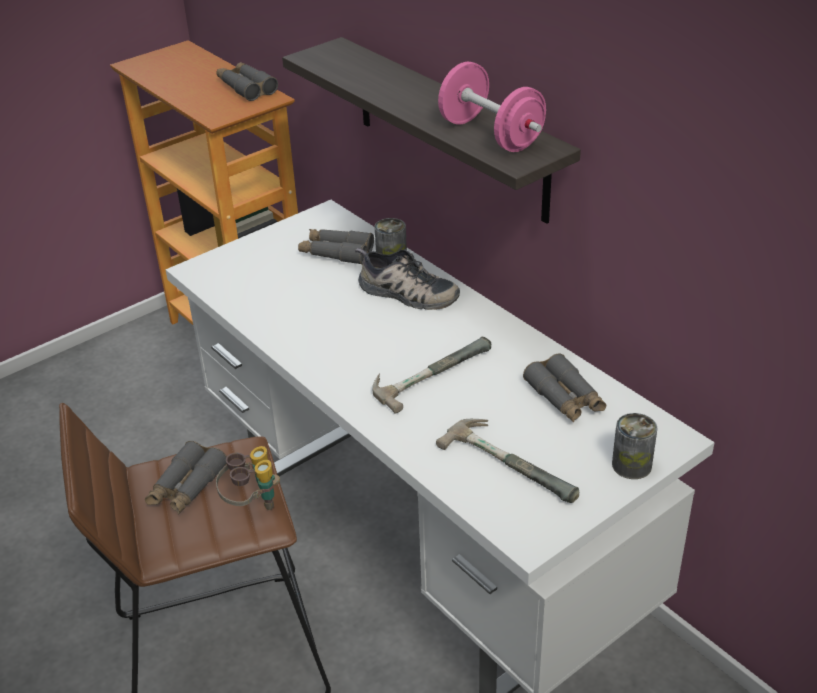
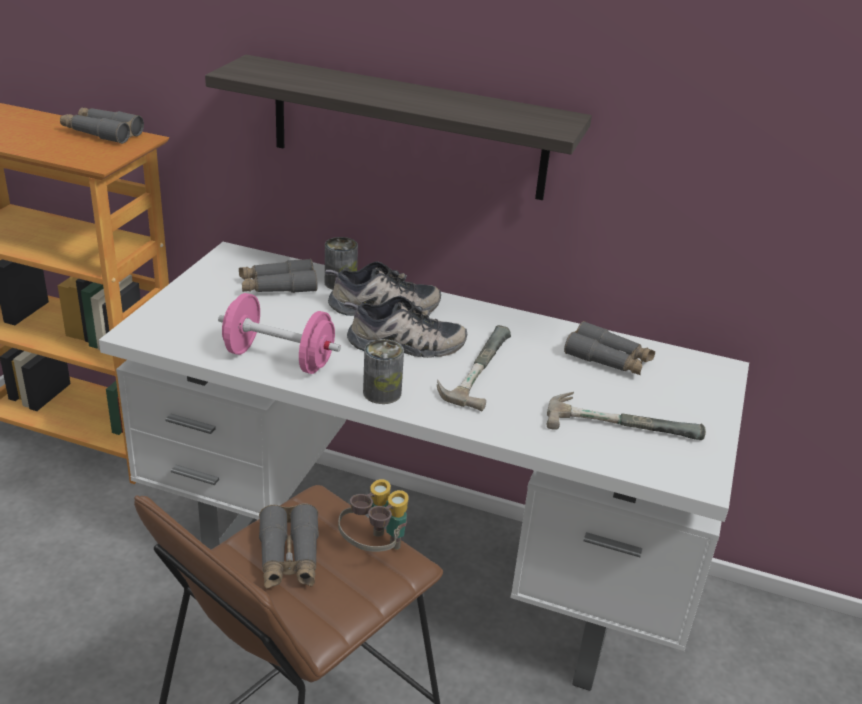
camera: 35 degrees left, 5 degrees down
(391, 334) = (405, 345): none -> shoe
(491, 135) = (503, 113): pink dumbbell -> pink dumbbell (279, 359)
(631, 465) = (712, 397): can -> can (382, 392)

